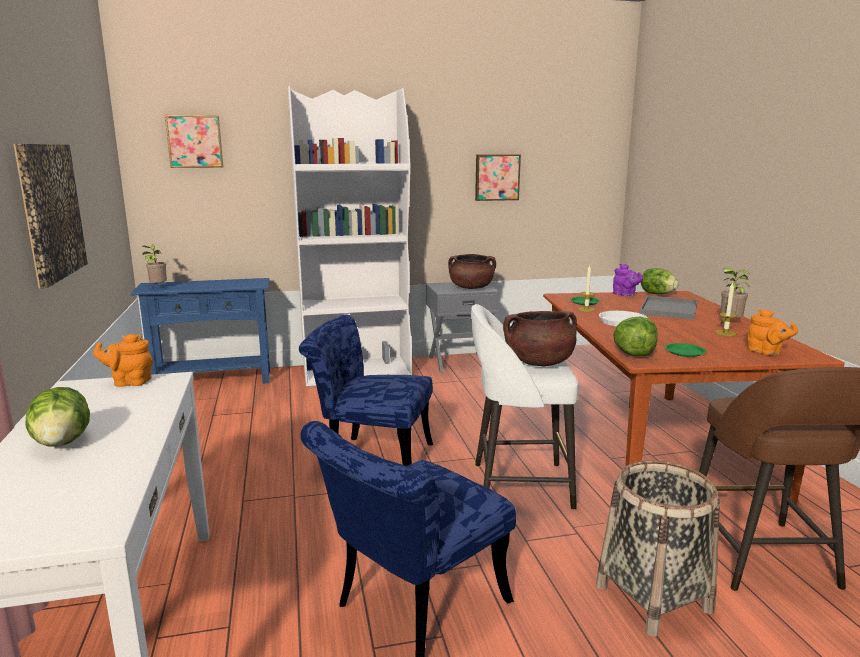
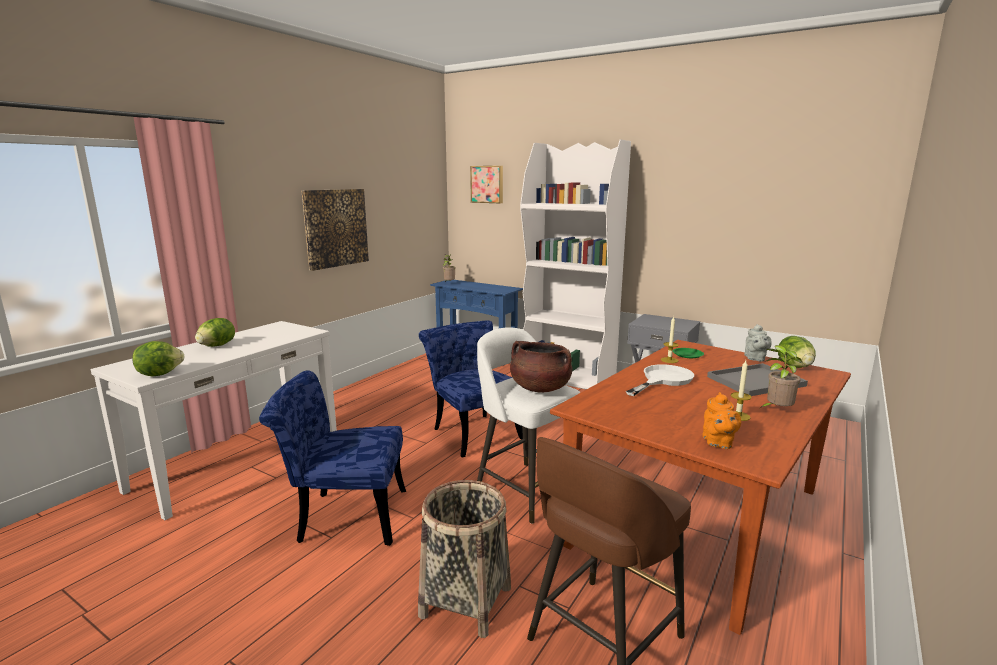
camera: 45 degrees right, 0 degrees up
(129, 382) = (297, 328): orange teapot -> none
(471, 288) = (670, 324): brown cooking pot -> none
(497, 177) = (724, 221): picture -> none
(625, 295) = (755, 358): purple teapot -> grey teapot
(634, 354) = (586, 401): lettuce -> lettuce (160, 374)
(684, 352) = (634, 415): green plate -> none

